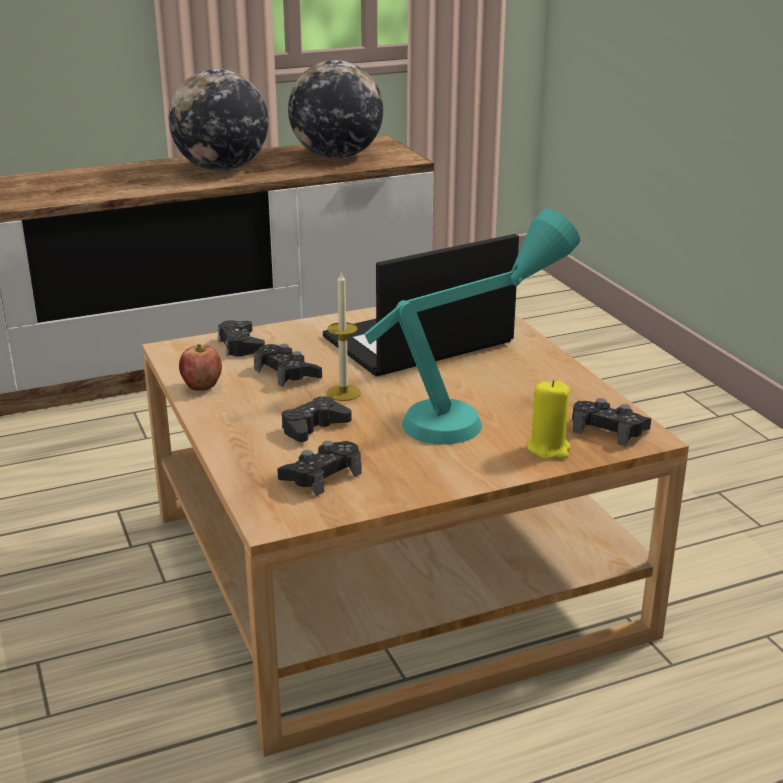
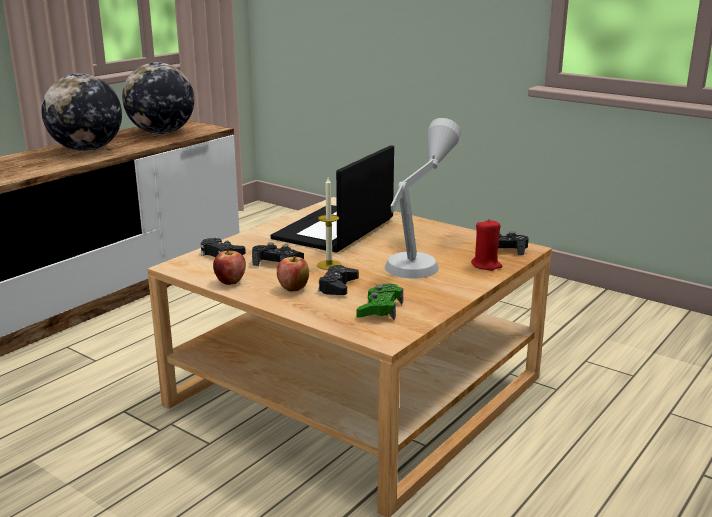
camera: 30 degrees left, 5 degrees down
(258, 416) = (293, 289): none -> apple
(321, 475) = (380, 309): black game controller -> green game controller
(474, 412) = (421, 258): turquoise table lamp -> grey table lamp
(548, 448) = (486, 265): yellow candle -> red candle

